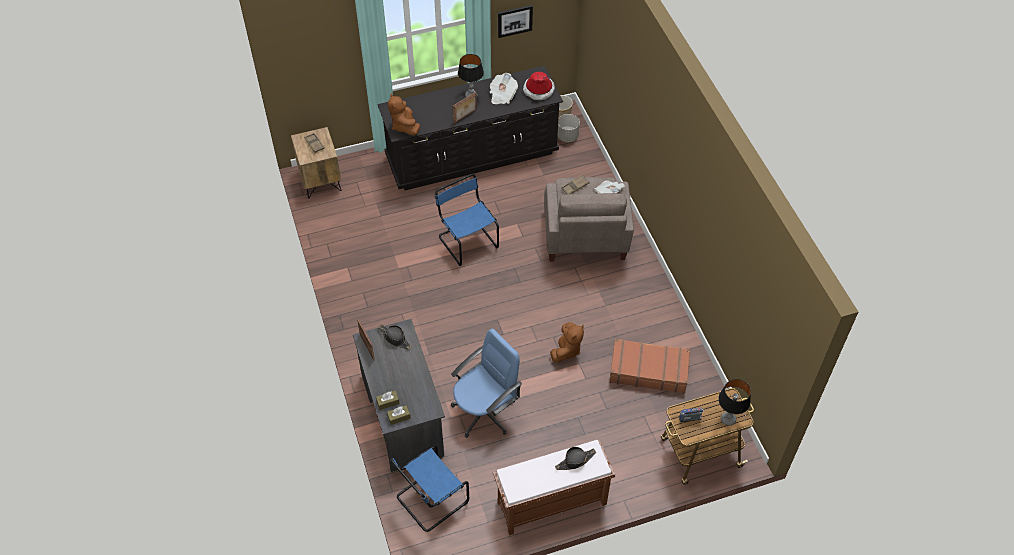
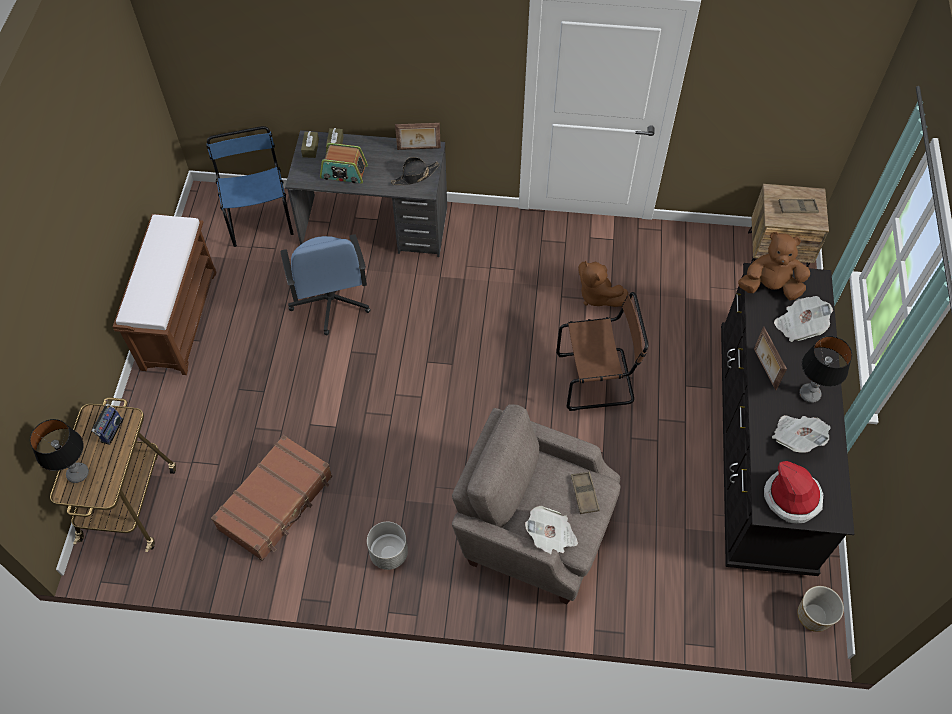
camera: 115 degrees right, 5 degrees up
(412, 384) = (344, 172): none -> radio
(426, 108) = (799, 326): none -> newspaper
(467, 241) = (598, 379): blue chair -> brown chair
(514, 20) = (913, 445): picture -> none
(566, 350) = (363, 421): brown plush toy -> brown plush toy (597, 295)
(567, 136) = (758, 602): grey planter -> grey planter (388, 553)
(575, 461) = (153, 292): black hat -> none

